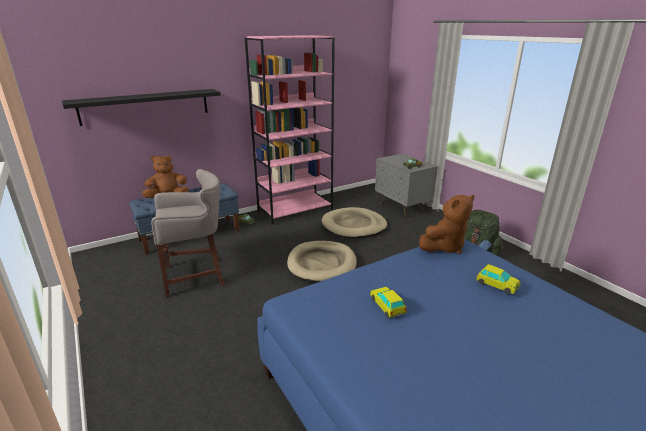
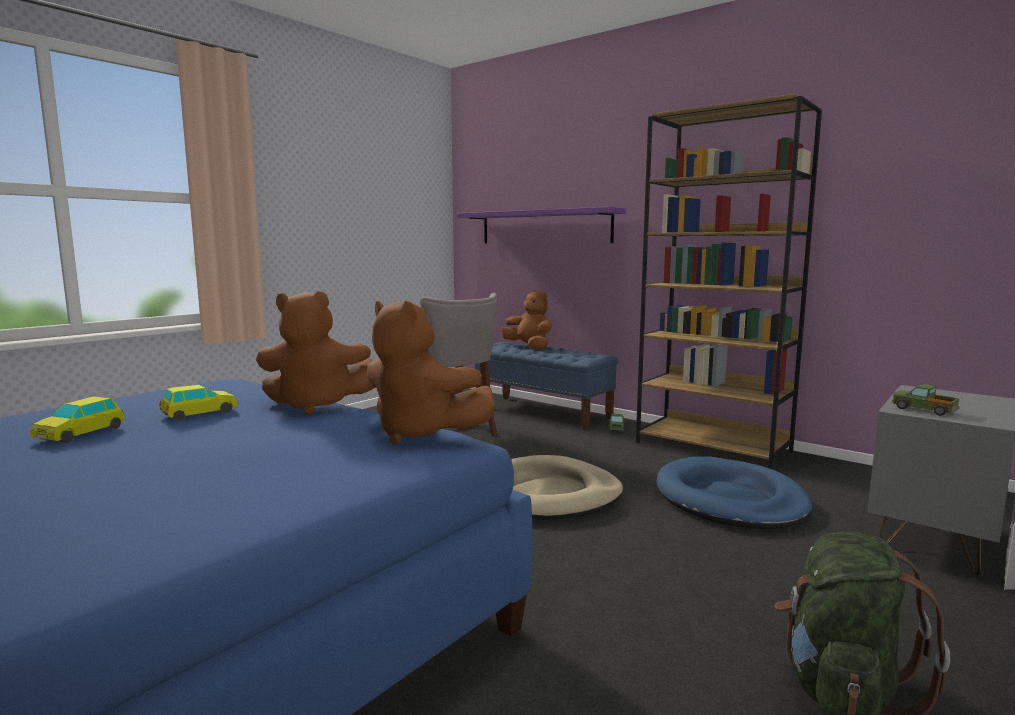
camera: 70 degrees right, 15 degrees down
(145, 106) = (544, 227): black shelf -> purple shelf
(295, 210) = (713, 447): pink bookcase -> brown bookcase
(354, 226) = (729, 500): beige dog bed -> blue dog bed
(382, 268) = (317, 405): none -> brown plush toy
(497, 285) = (249, 468): toy car -> toy car (80, 433)

